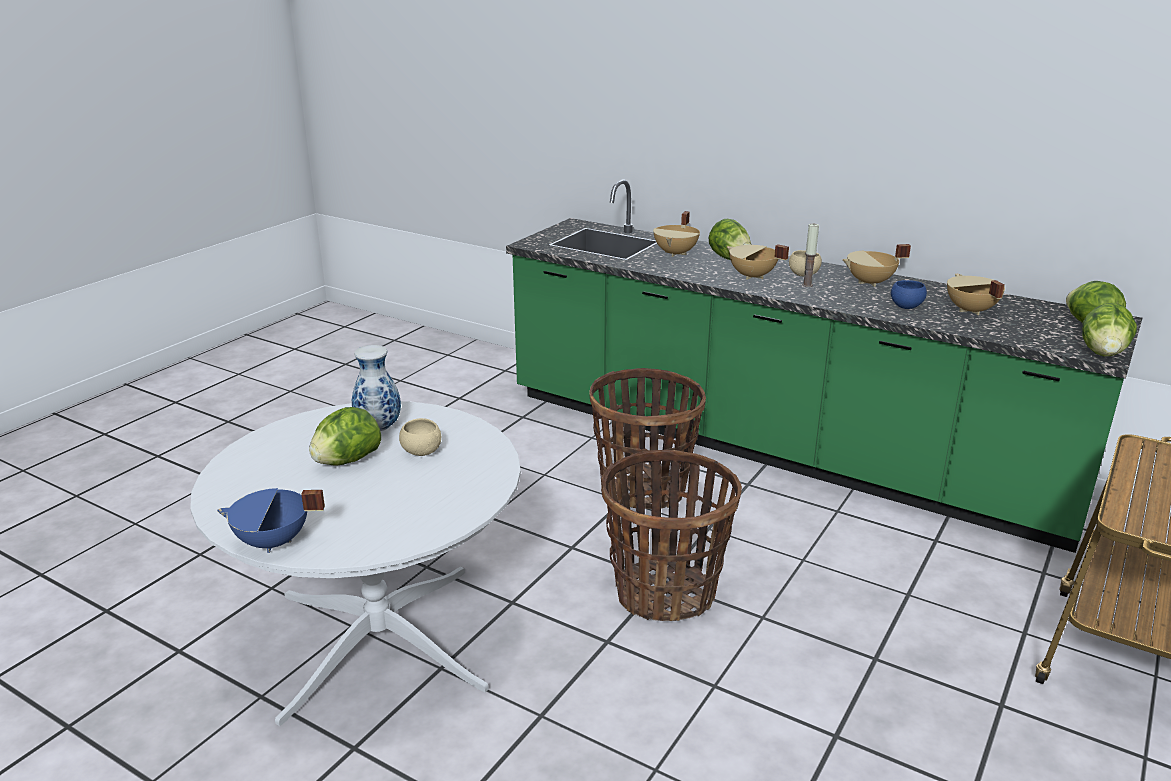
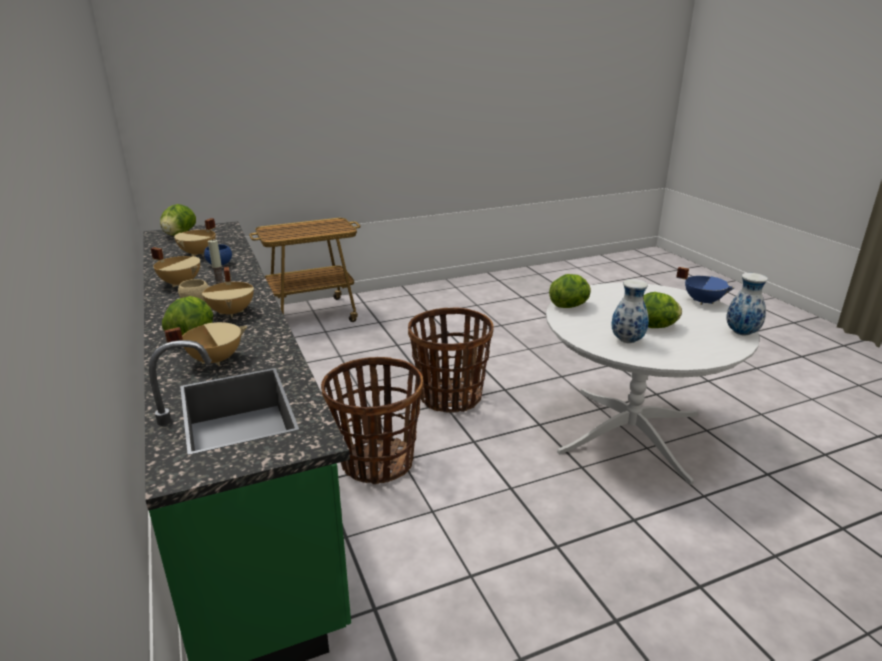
camera: 145 degrees left, 0 degrees up
(217, 489) = (742, 333): none -> vase
(421, 452) = (605, 319): beige bowl -> none
(1103, 353) = (223, 226): lettuce -> lettuce (569, 306)

